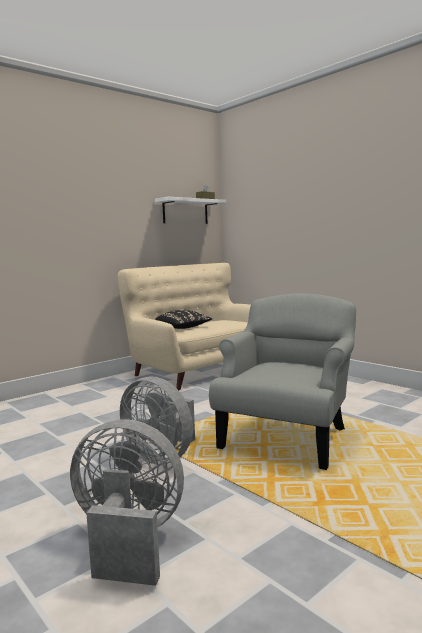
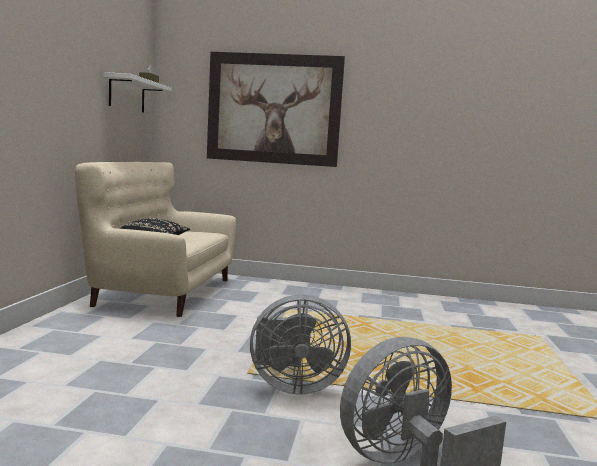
camera: 40 degrees left, 0 degrees up
(287, 438) = (366, 345): grey armchair -> none
(303, 205) = (273, 109): none -> picture

